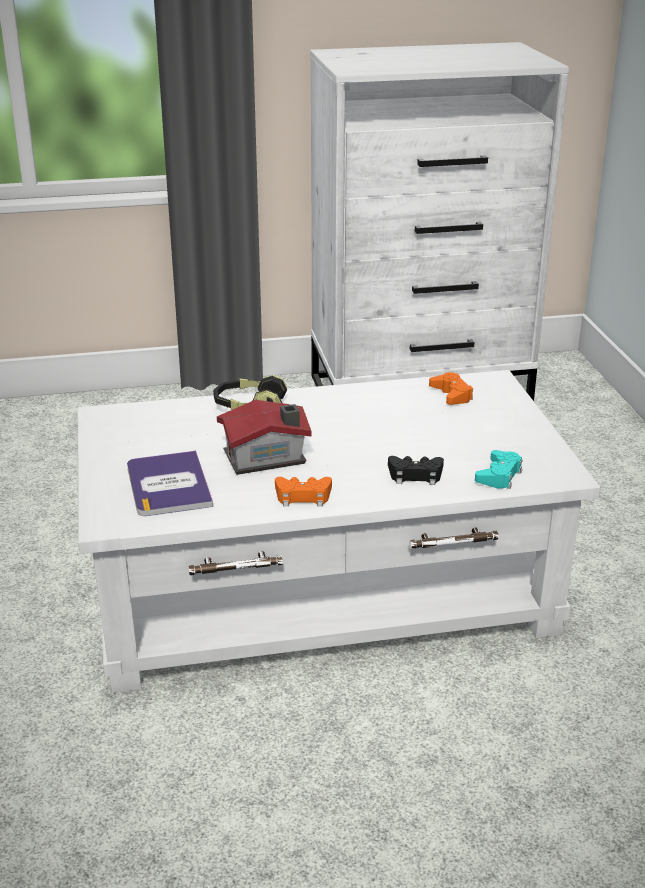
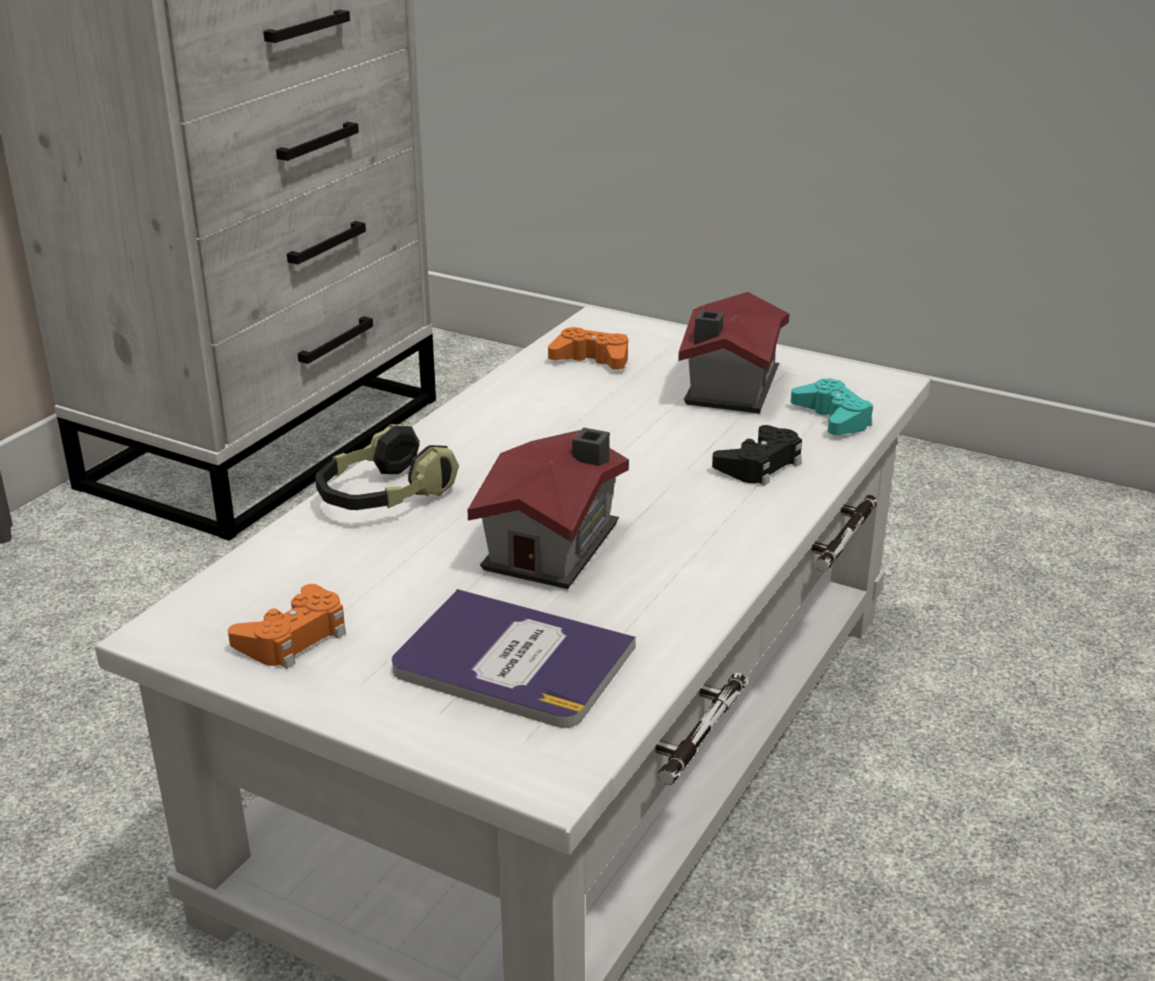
camera: 50 degrees left, 0 degrees up
(303, 496) = (706, 563): orange game controller -> orange game controller (294, 637)
(483, 437) = (728, 387): none -> toy house

